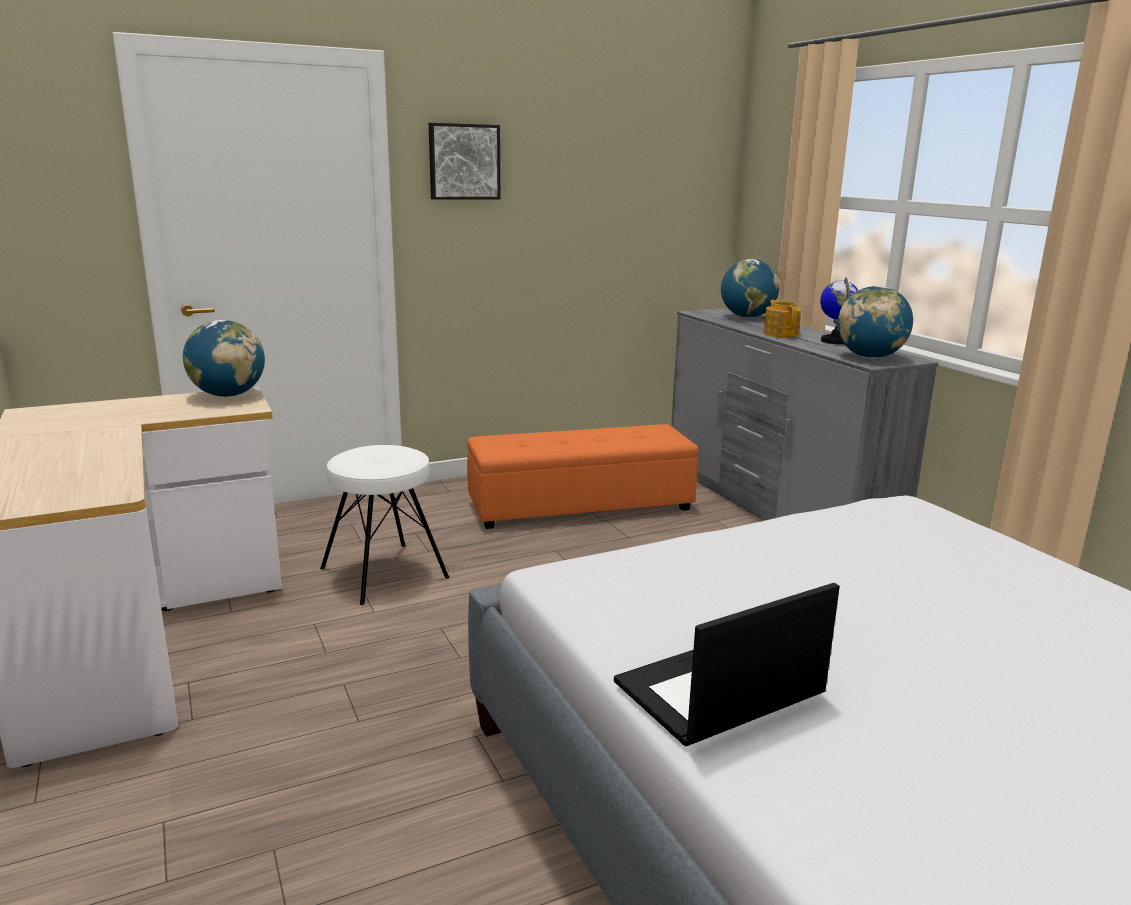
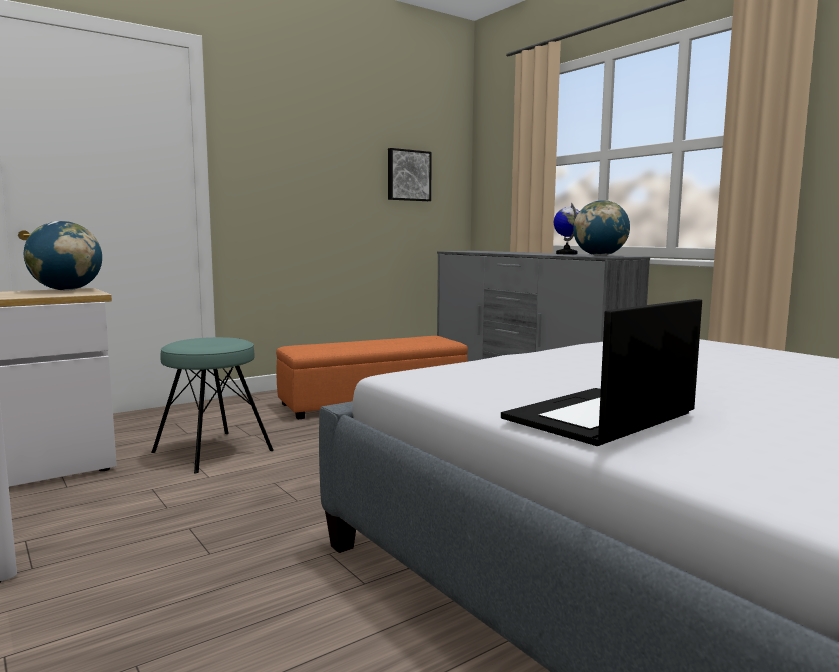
camera: 10 degrees left, 10 degrees down
(384, 573) = (212, 451): white stool -> turquoise stool
(463, 162) = (266, 129): picture -> picture (408, 175)
(747, 317) = (491, 251): globe -> none
(781, 334) = (524, 253): teapot -> none

